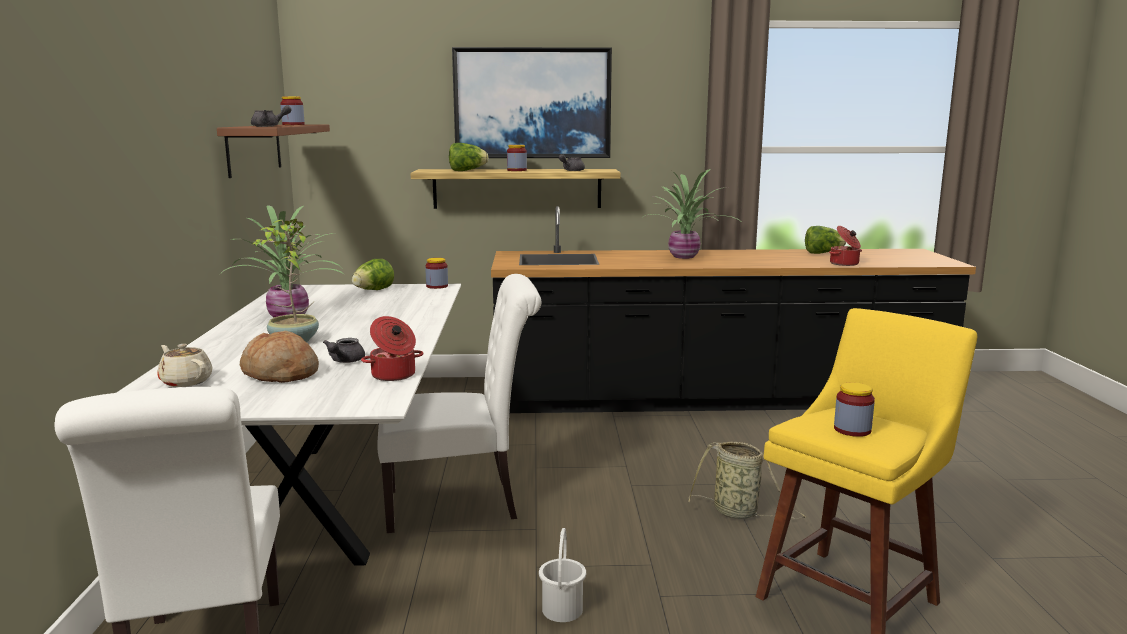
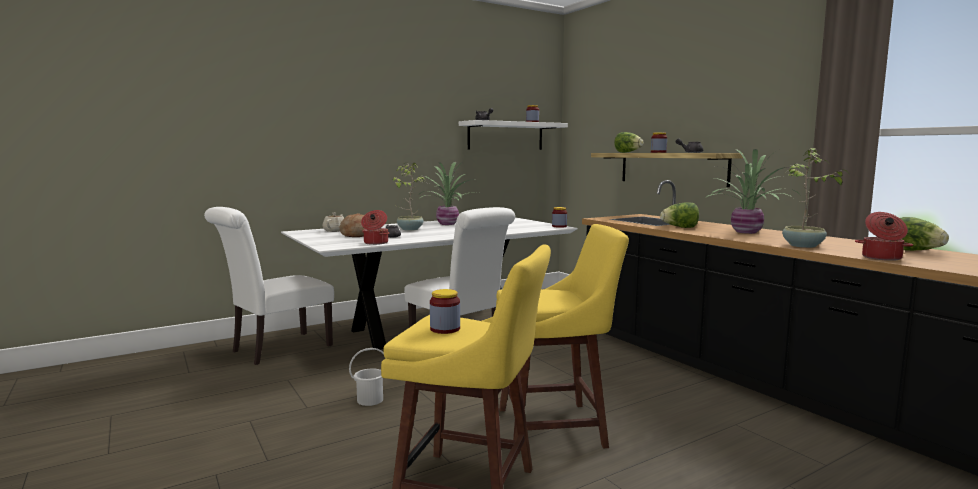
camera: 60 degrees right, 5 degrees down
(254, 149) = (505, 136): brown shelf -> white shelf
(373, 290) = (525, 223): lettuce -> lettuce (680, 227)
(532, 103) = (686, 100): picture -> none
(738, 513) = (556, 427): basket -> yellow stool
(775, 263) = (803, 246): none -> potted plant

